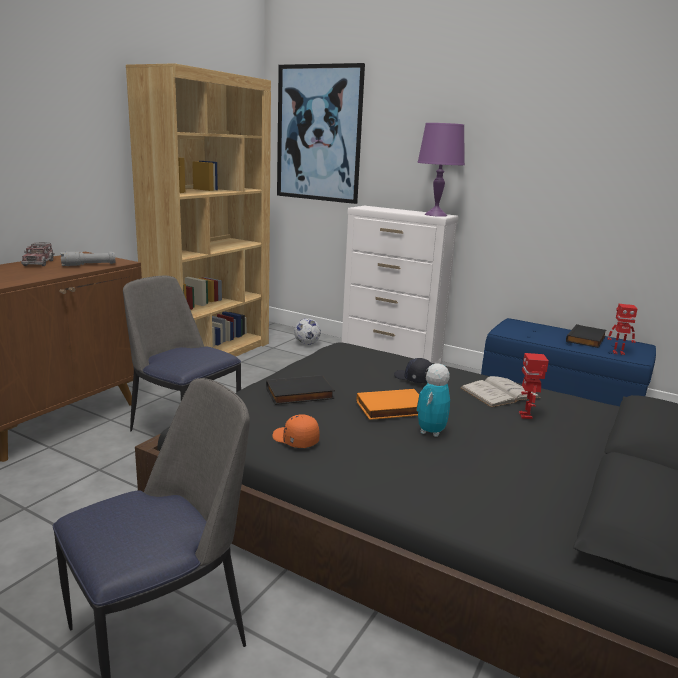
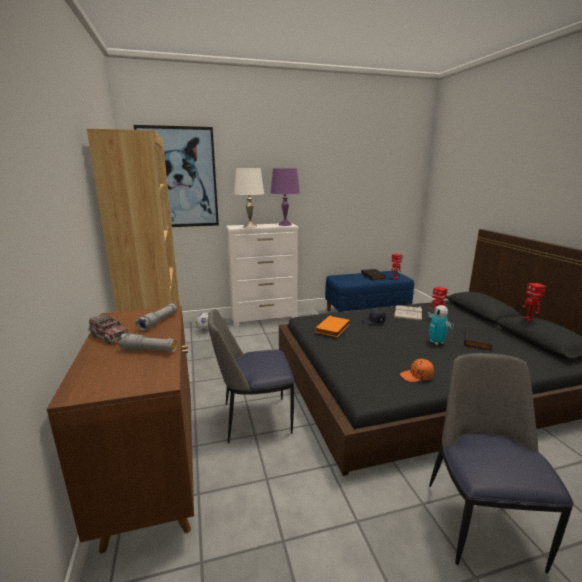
camera: 45 degrees left, 0 degrees up
(25, 275) = (149, 350): none -> grey flashlight
(299, 394) = (358, 354): black book -> black book (478, 340)
(382, 209) = (250, 226): none -> white table lamp
(392, 409) = (403, 340): orange book -> orange book (333, 328)
(636, 465) = (529, 319): none -> toy robot

